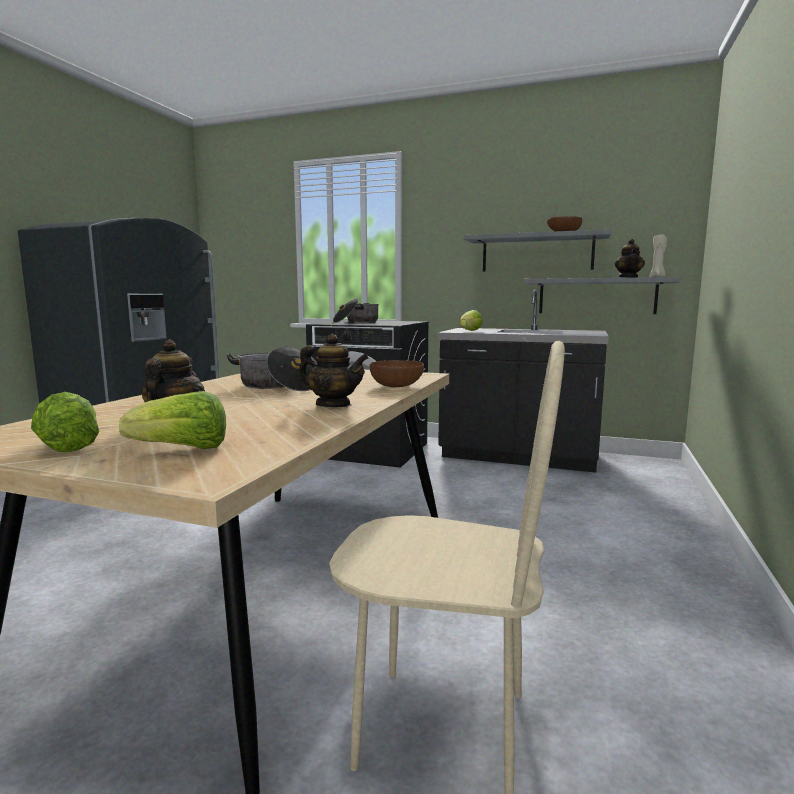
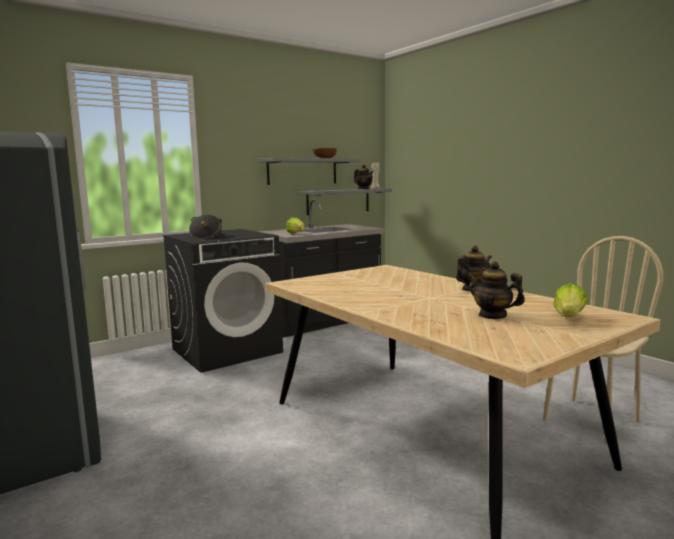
camera: 55 degrees left, 0 degrees up
(69, 445) = (543, 334): lettuce -> none
(277, 386) = (383, 291): cooking pot -> none
(396, 386) = (422, 276): brown bowl -> none

